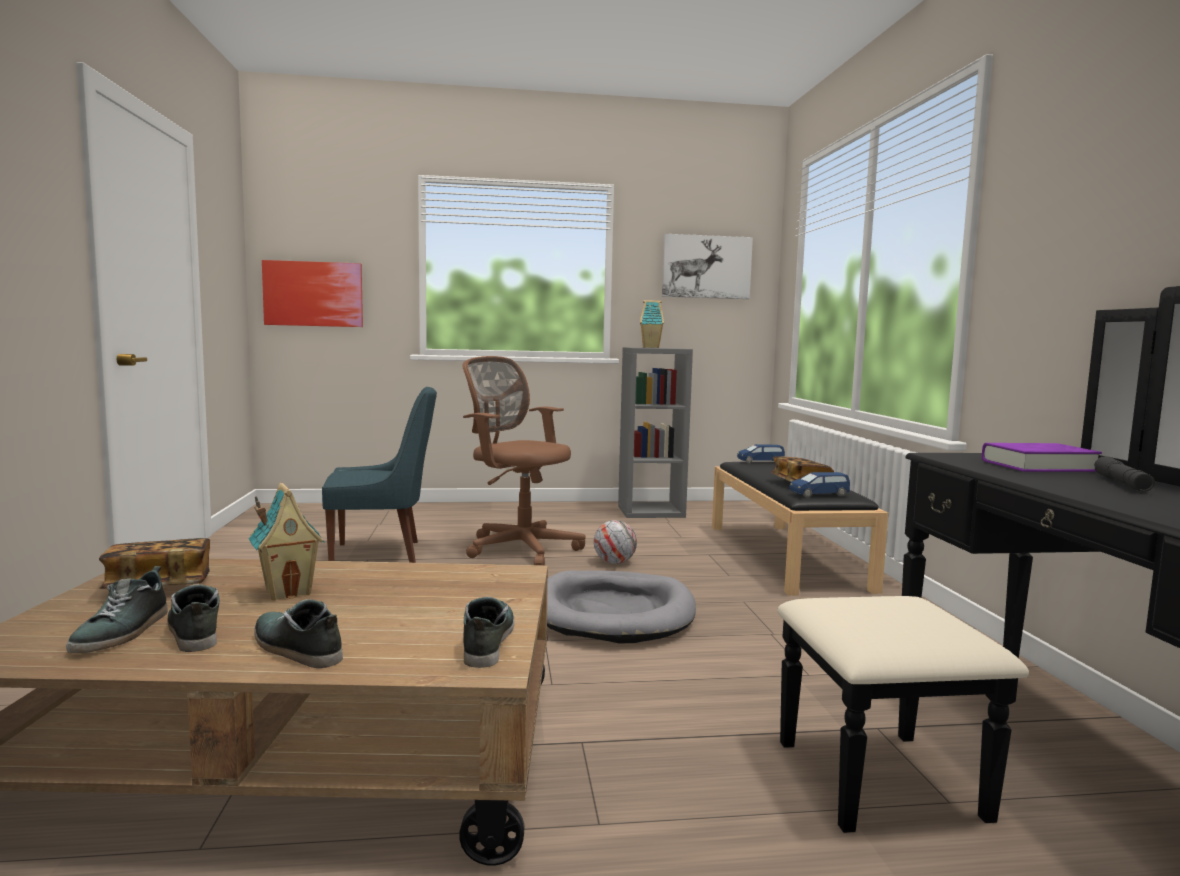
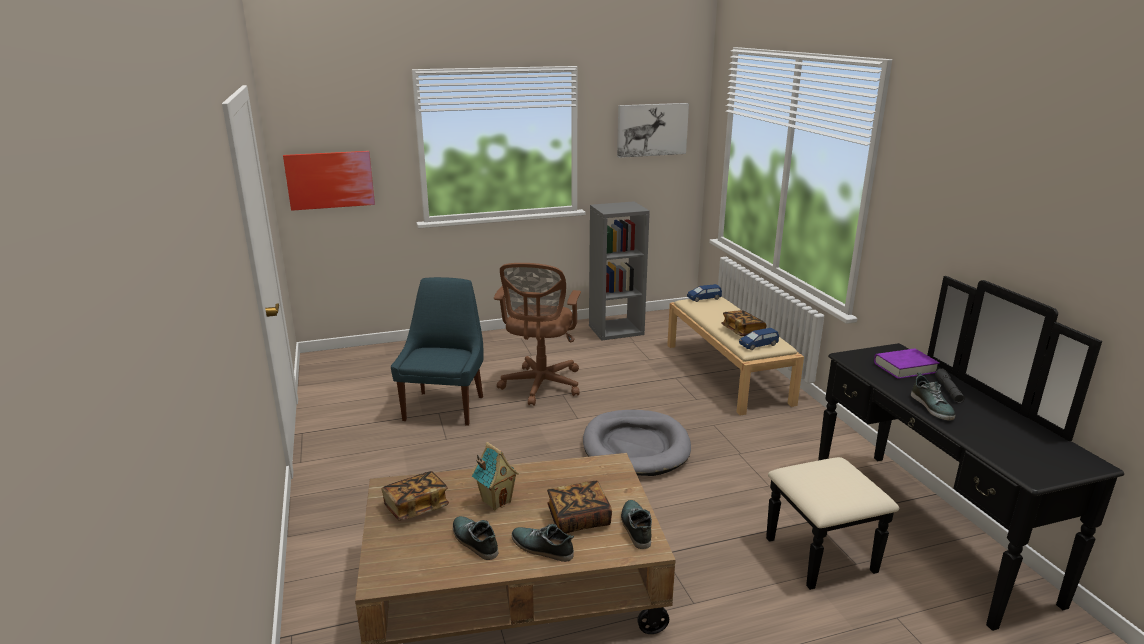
camera: 10 degrees left, 15 degrees up
(123, 631) = (438, 549): shoe -> shoe (932, 407)
(381, 555) = (445, 407): blue chair -> blue chair turned 60 degrees counterclockwise
(398, 622) = (578, 519): none -> book
(519, 548) = (540, 386): brown office chair -> brown office chair turned 105 degrees counterclockwise
(614, 562) = (614, 394): football -> none
(651, 347) = (615, 208): toy house -> none
(786, 556) = (728, 373): black bench -> beige bench

